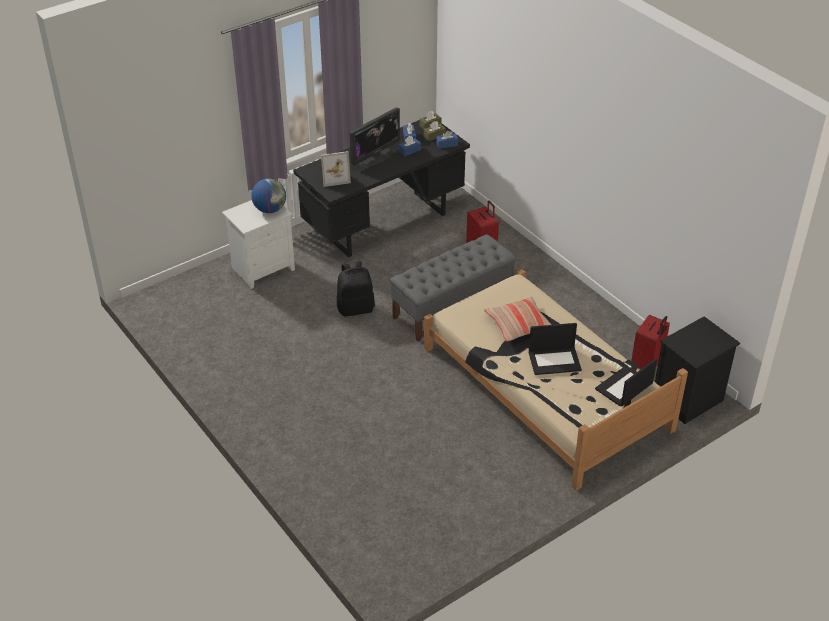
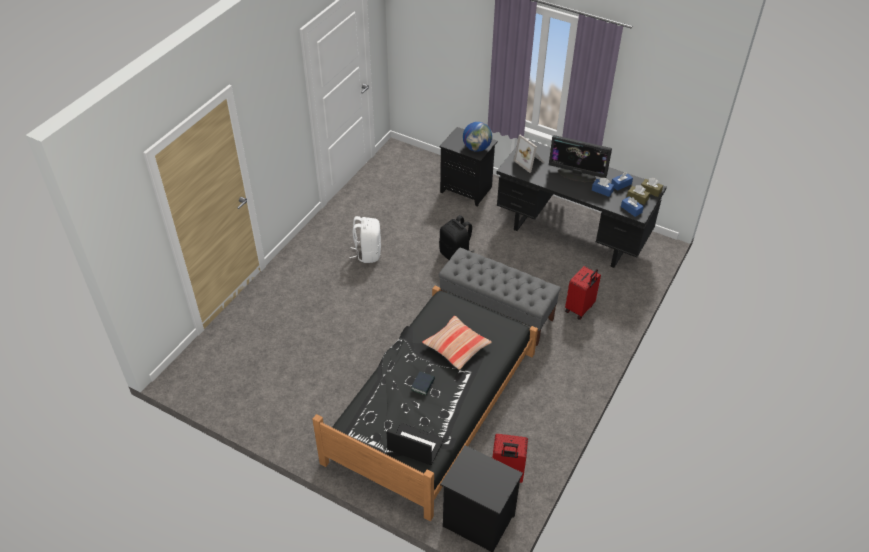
camera: 65 degrees right, 5 degrees up
(263, 268) = (467, 190): white nightstand -> black nightstand
(304, 372) = (367, 253): none -> white backpack
(545, 388) = (432, 406): beige bed -> black bed
(555, 360) = (423, 385): laptop -> book

